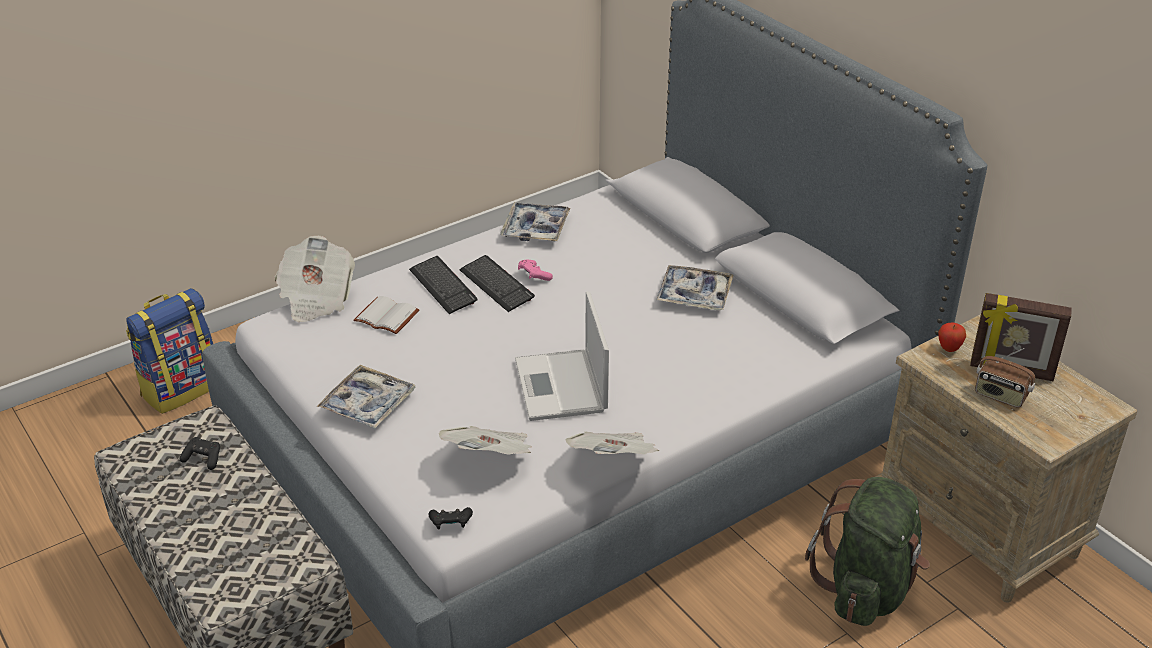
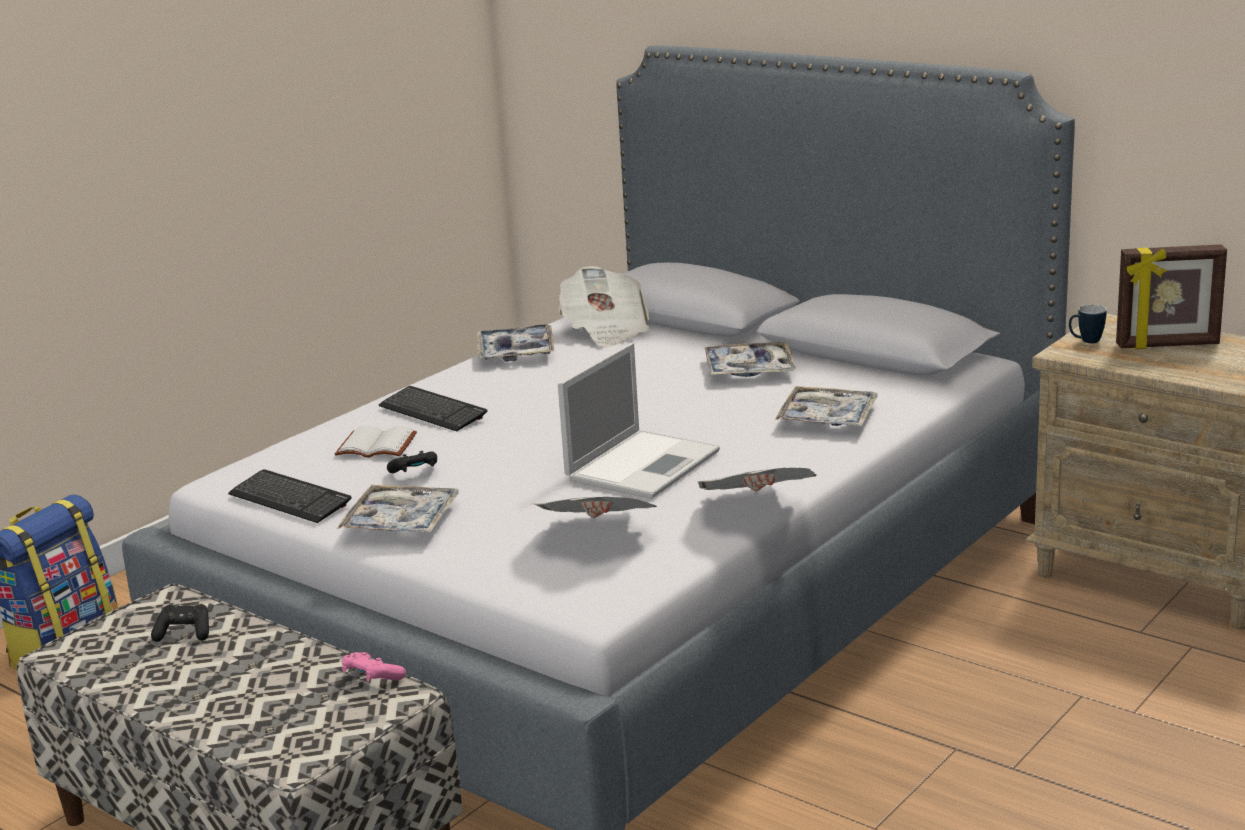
camera: 15 degrees left, 15 degrees down
(316, 298) = (270, 447): newspaper -> newspaper (606, 331)
(451, 524) = (587, 600): black game controller -> black game controller (415, 472)
(496, 285) = (500, 400): keyboard -> keyboard (290, 499)
(534, 276) = (542, 386): pink game controller -> pink game controller (372, 678)
(561, 387) = (644, 464): laptop -> laptop turned 120 degrees counterclockwise
(721, 369) = (827, 418): none -> tray
(867, 588) = (1075, 652): green backpack -> none
(949, 349) = (1085, 341): apple -> mug
(1000, 396) = (1173, 364): radio -> none

